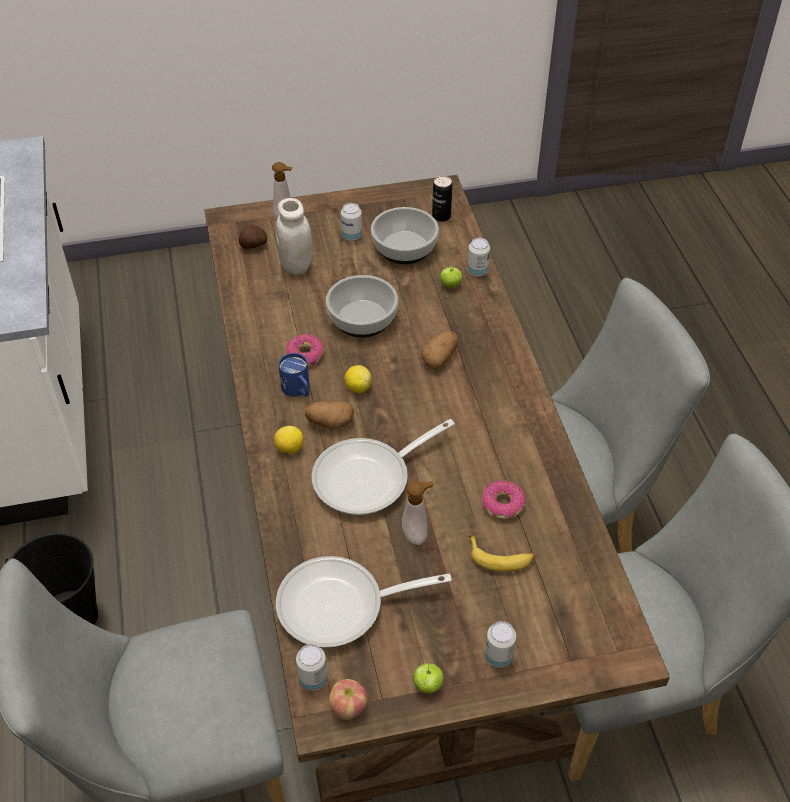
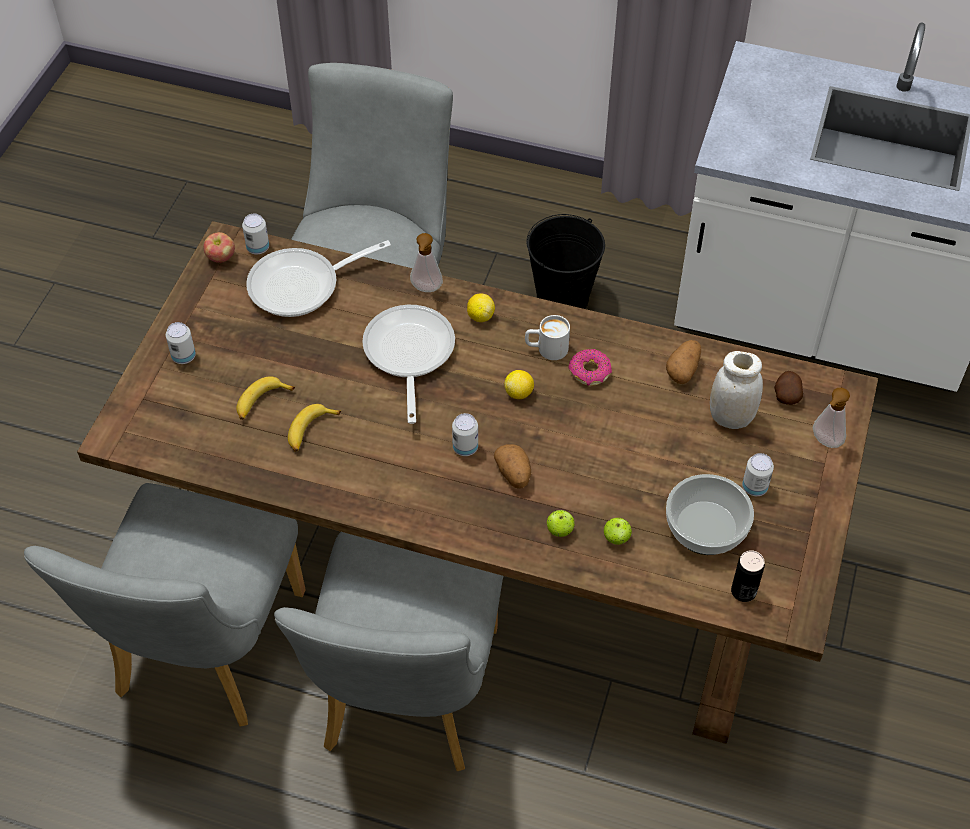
camera: 120 degrees right, 5 degrees up
(298, 390) = (546, 349): blue mug -> white mug
(329, 423) = (490, 355): potato -> potato (683, 370)
(340, 606) = (302, 286): frying pan -> frying pan turned 135 degrees counterclockwise
(363, 318) = (613, 439): bowl -> none
(417, 534) = (327, 360): soap dispenser -> soap dispenser (426, 289)
(428, 685) = (198, 306): apple -> apple (560, 531)
(477, 271) = (624, 576): can -> can (465, 448)
(502, 504) = (310, 431): donut -> banana

